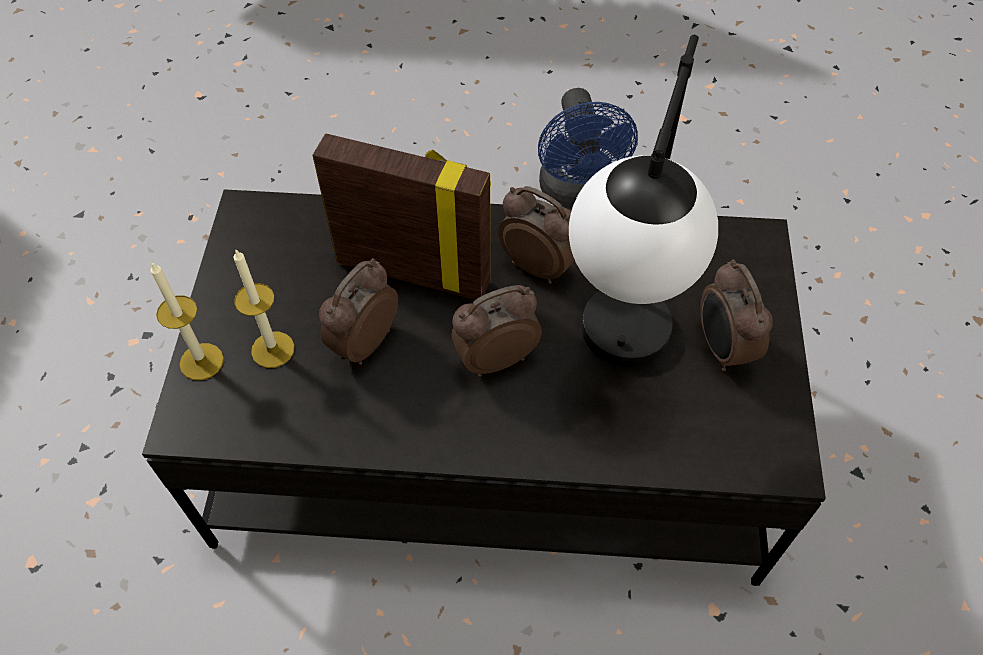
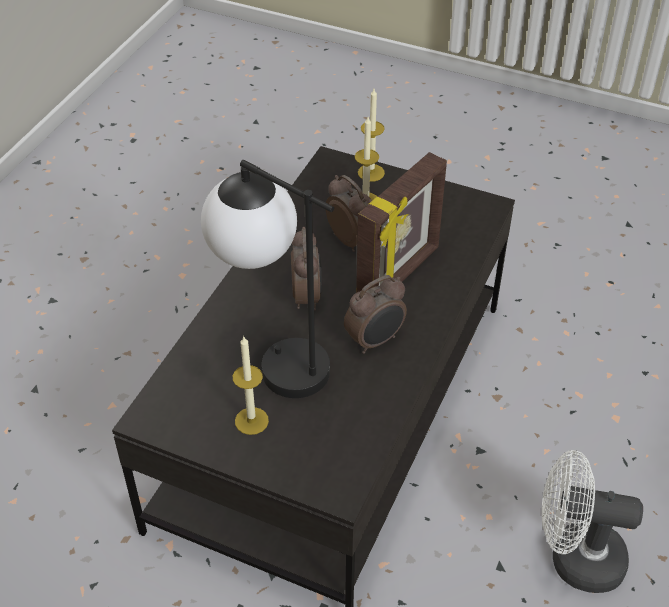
camera: 110 degrees right, 10 degrees down
(576, 193) = (575, 558): blue fan -> white fan
(722, 348) = (251, 421): alarm clock -> candle

